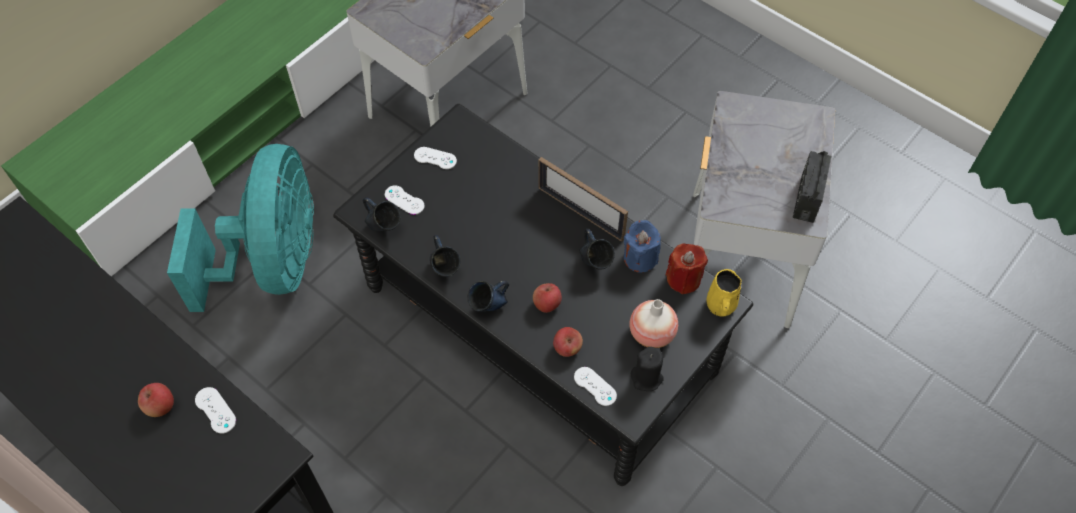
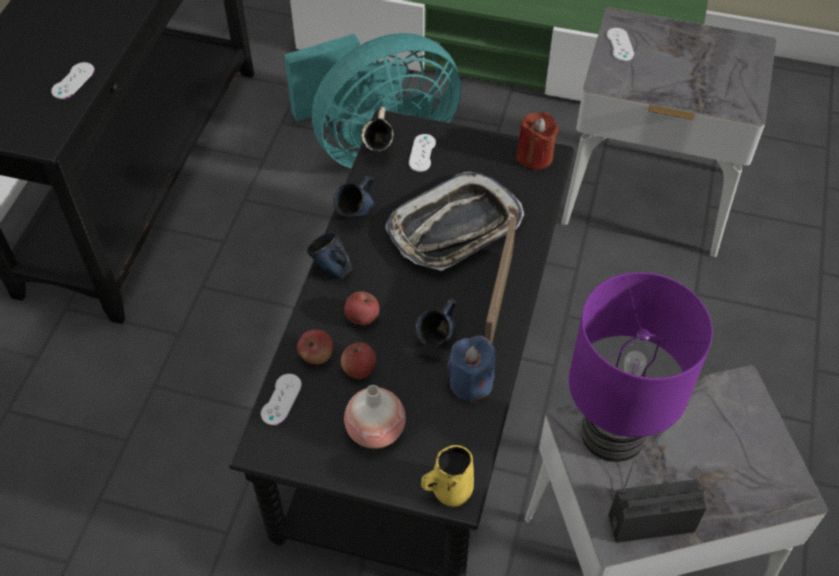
camera: 65 degrees right, 5 degrees down
(160, 406) = (64, 47): apple -> apple (359, 370)
(383, 228) = (379, 150): blue mug -> beige mug
(435, 158) = (488, 156): white game controller -> white game controller (620, 44)
(495, 210) = (455, 229): none -> tray
(647, 377) = (315, 446): black candle -> none
(683, 279) = (467, 437): red candle -> red candle (534, 156)
(735, 188) = (613, 433): none -> purple table lamp

